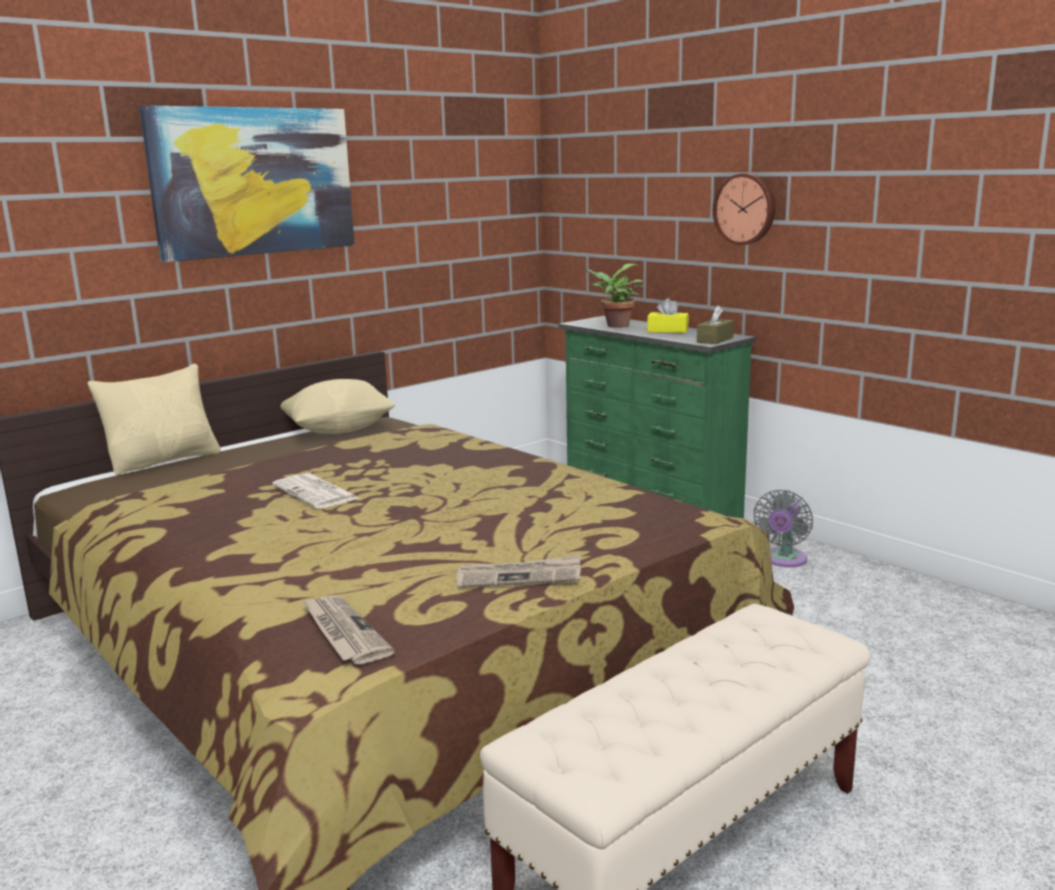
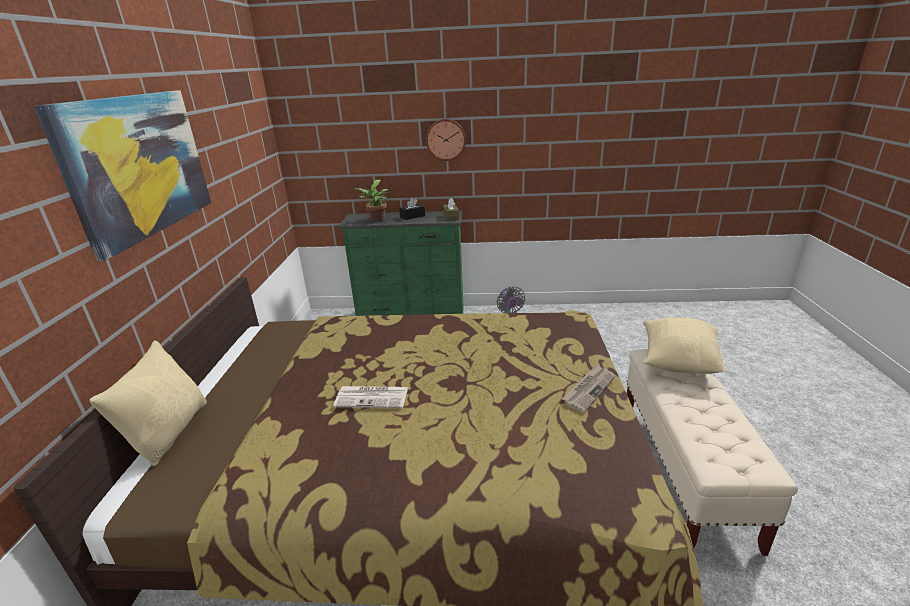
camera: 45 degrees left, 10 degrees up
(339, 430) = (263, 345): beige pillow -> beige pillow (678, 362)
(343, 632) = (598, 474): newspaper -> none
(667, 330) = (412, 216): yellow tissue box -> black tissue box

